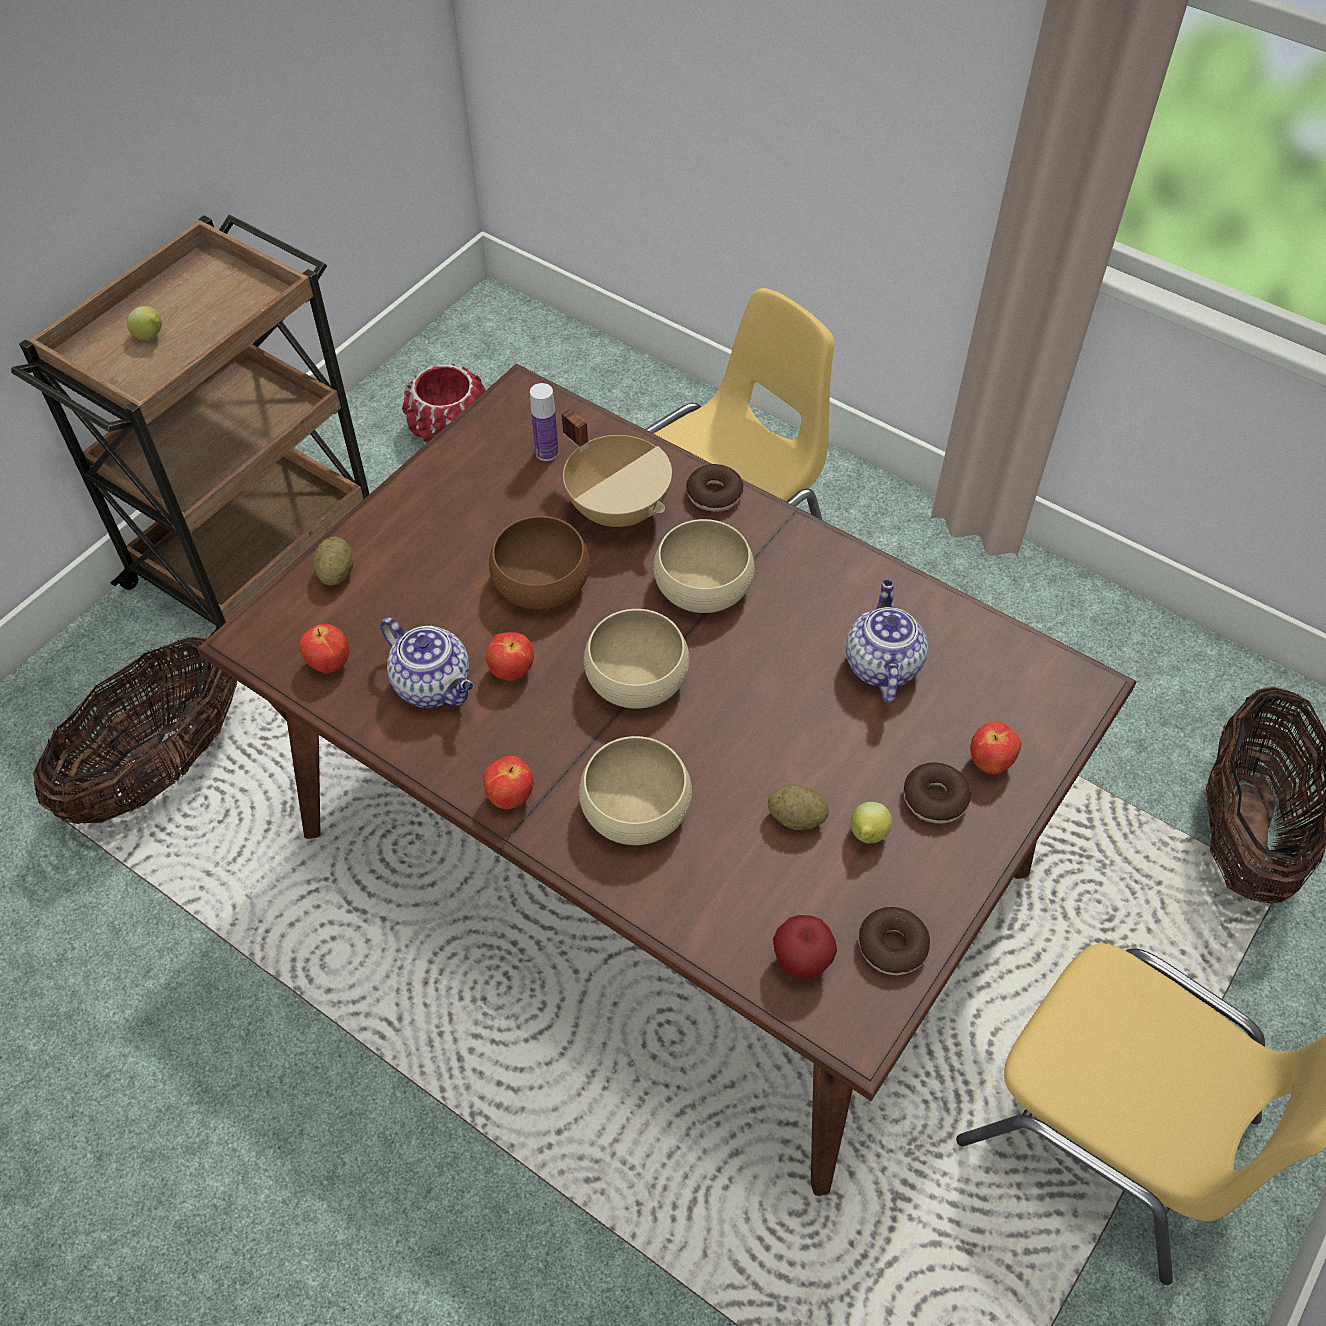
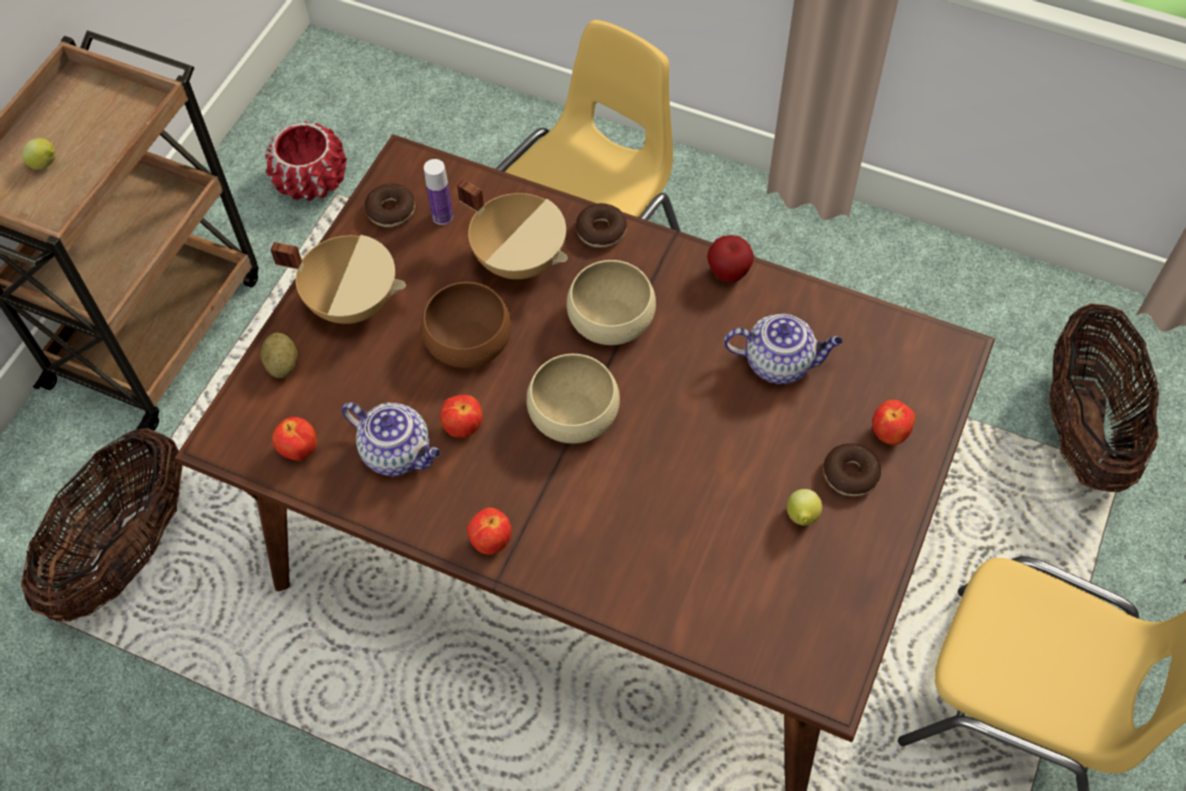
camera: 10 degrees left, 5 degrees up
(428, 522) = (353, 301): none -> beige cooking pot
(635, 807) = (600, 530): beige bowl -> none
(796, 818) = (739, 513): potato -> none
(801, 962) = (771, 638): apple -> apple (728, 274)
(881, 664) = (780, 363): teapot -> teapot turned 105 degrees clockwise
(892, 946) = (842, 609): donut -> donut (391, 210)

